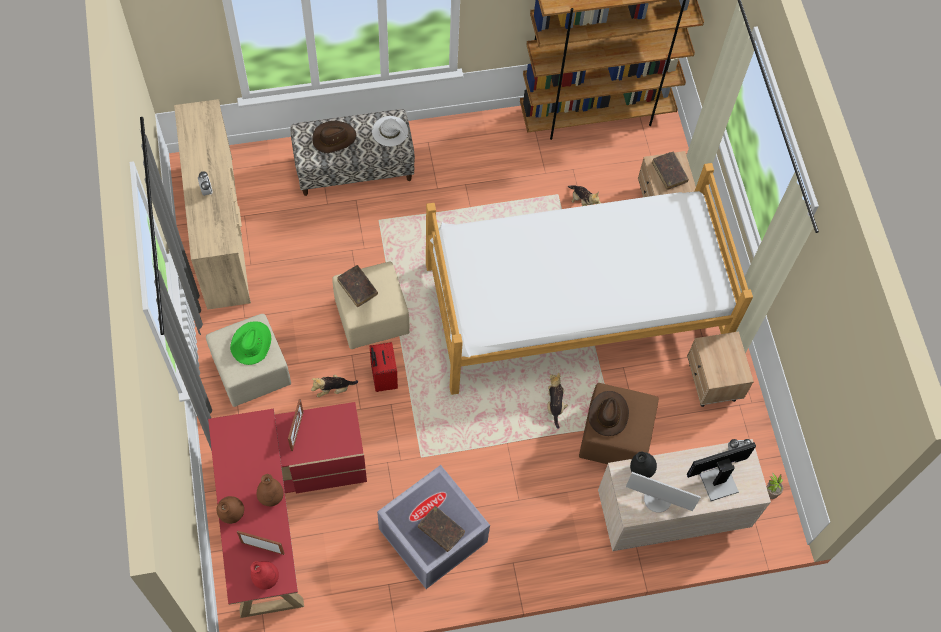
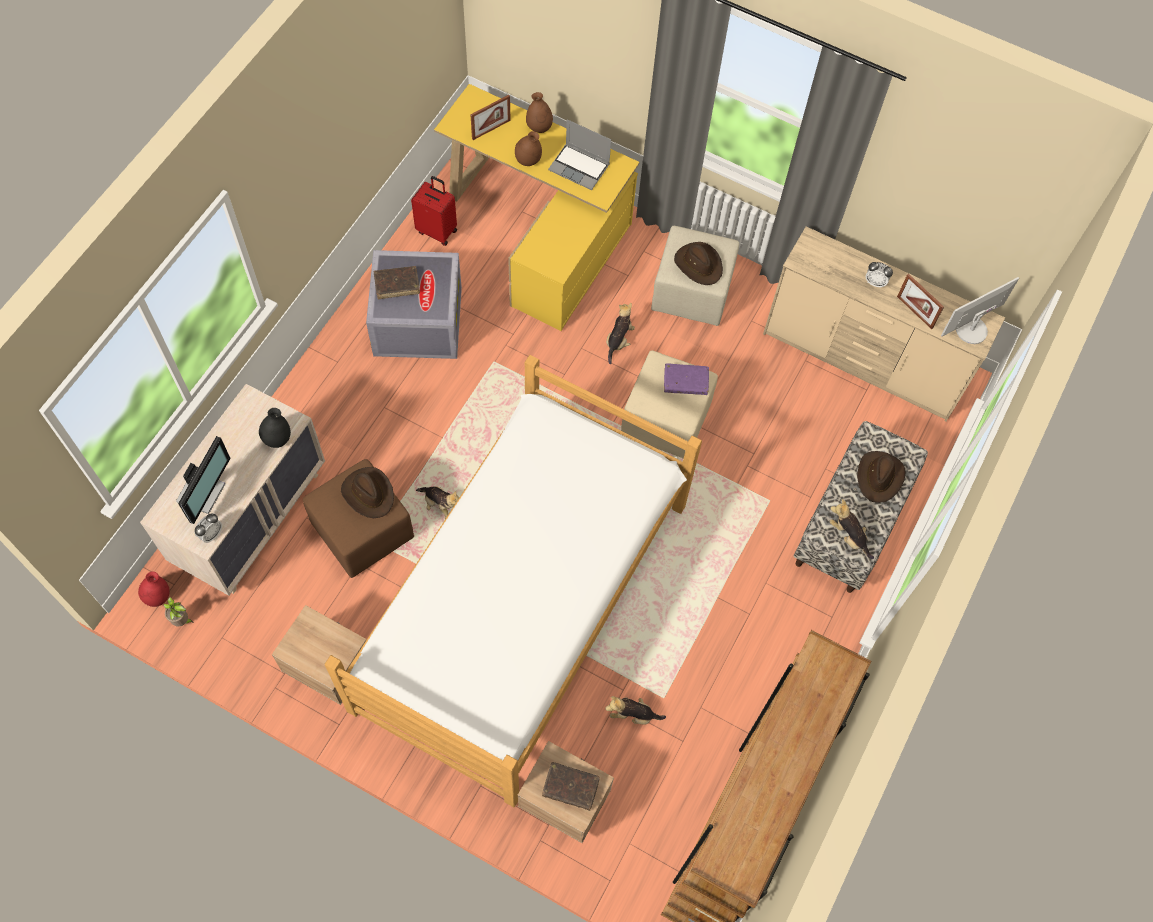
camera: 130 degrees right, 0 degrees up
(247, 455) = (580, 167): none -> laptop
(251, 344) = (698, 265): green hat -> brown hat
(266, 578) = (464, 116): red vase -> red vase (158, 596)
(280, 511) = (542, 232): red desk -> yellow desk
(297, 431) = (575, 226): picture frame -> picture frame (914, 312)
(357, 288) = (685, 382): brown book -> purple book
(383, 378) = (595, 385): red suitcase -> red suitcase (437, 230)
(390, 131) = (848, 536): white hat -> plush toy
(657, 499) = (240, 430): monitor -> monitor (970, 329)

